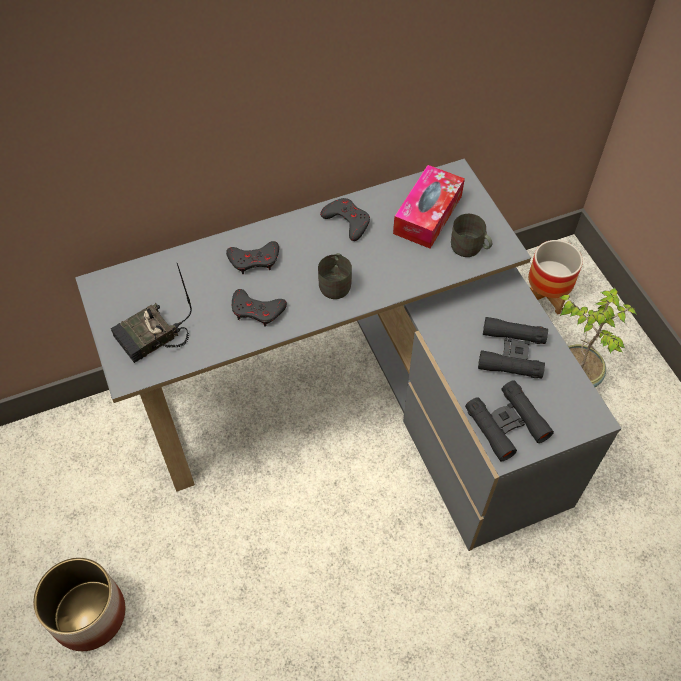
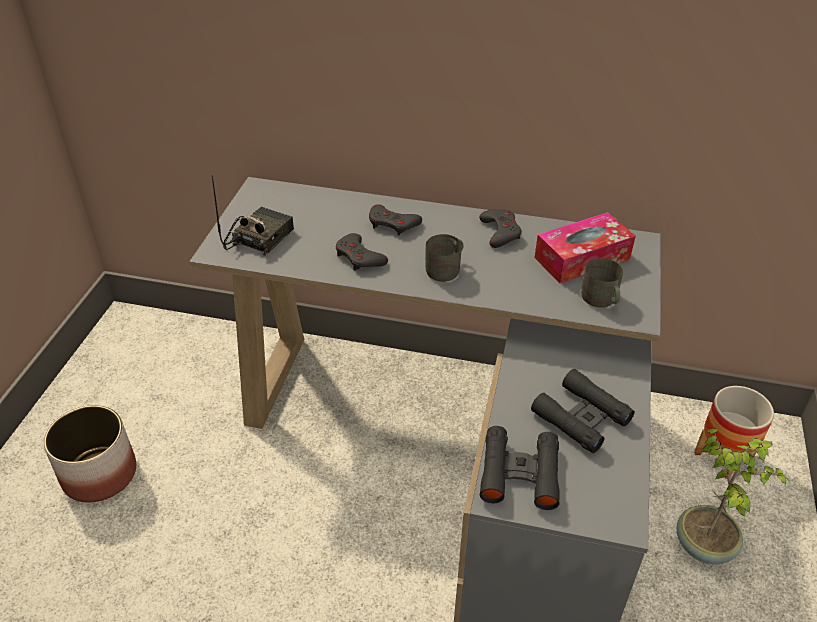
camera: 35 degrees right, 15 degrees down
(151, 339) = (258, 237): radio -> radio turned 120 degrees clockwise

